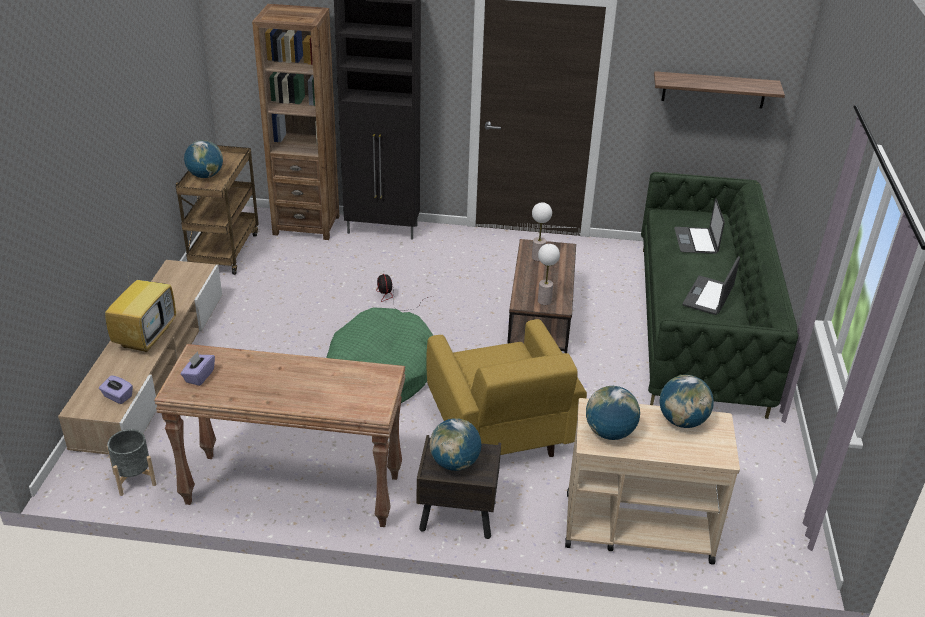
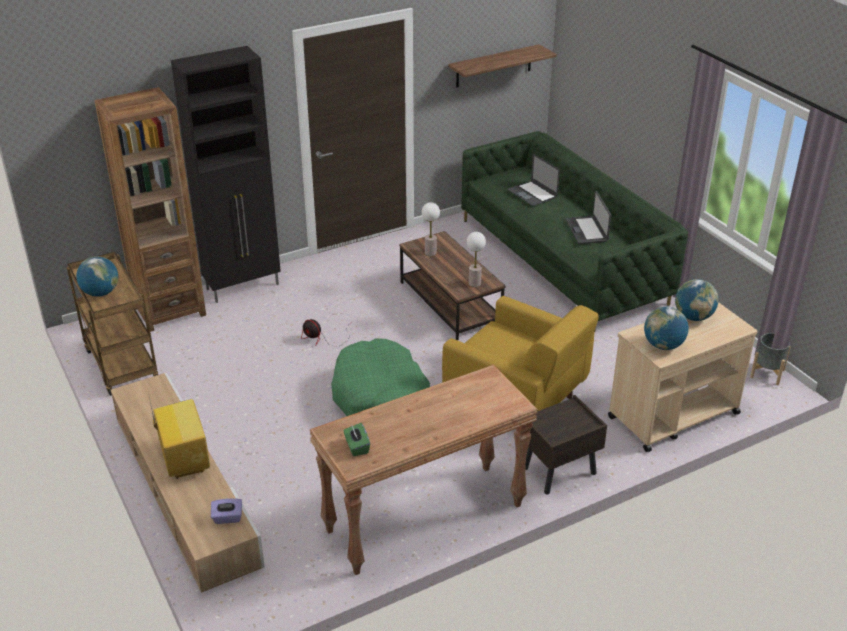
camera: 35 degrees left, 0 degrees up
(134, 479) = (289, 581): grey planter -> grey planter (767, 373)
(199, 376) = (357, 447): purple tissue box -> green tissue box
(454, 463) = (561, 424): globe -> none

